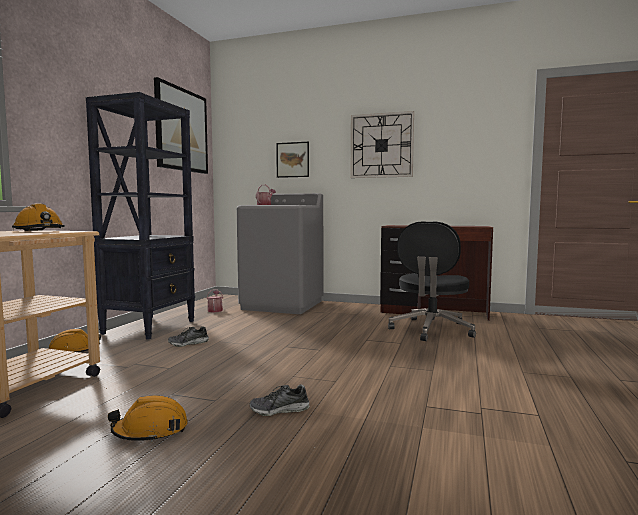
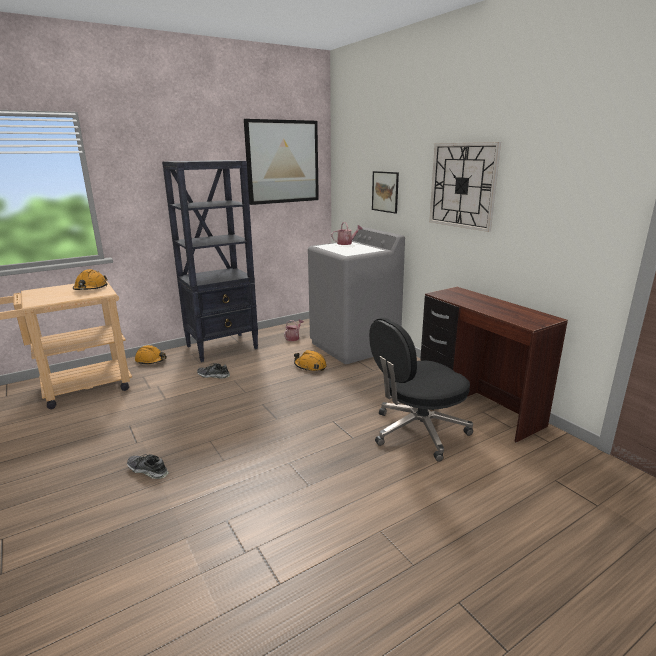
camera: 40 degrees right, 15 degrees up
(150, 431) = (75, 453): orange hard hat -> orange hard hat (310, 366)

